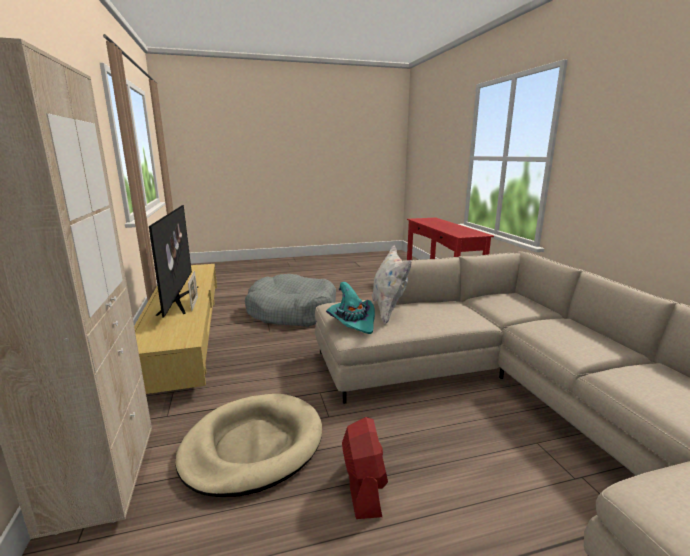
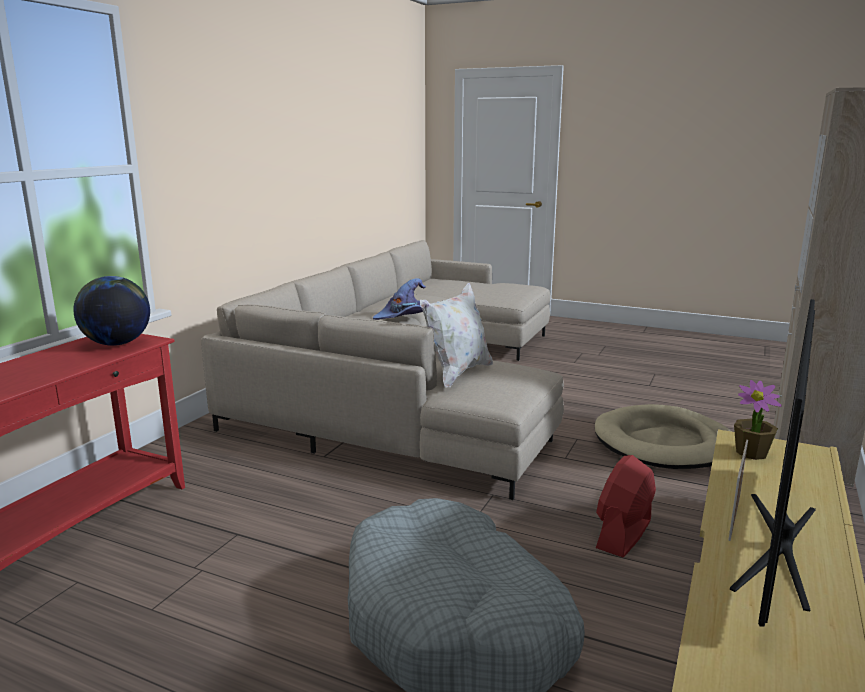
camera: 140 degrees left, 0 degrees up
(180, 335) = (752, 453): none -> potted plant
(352, 322) = (521, 375): turquoise hat -> none
(364, 486) = (591, 403): red fan -> red fan (623, 534)
(464, 233) = (116, 343): none -> globe
(573, 353) = (403, 316): none -> purple hat

